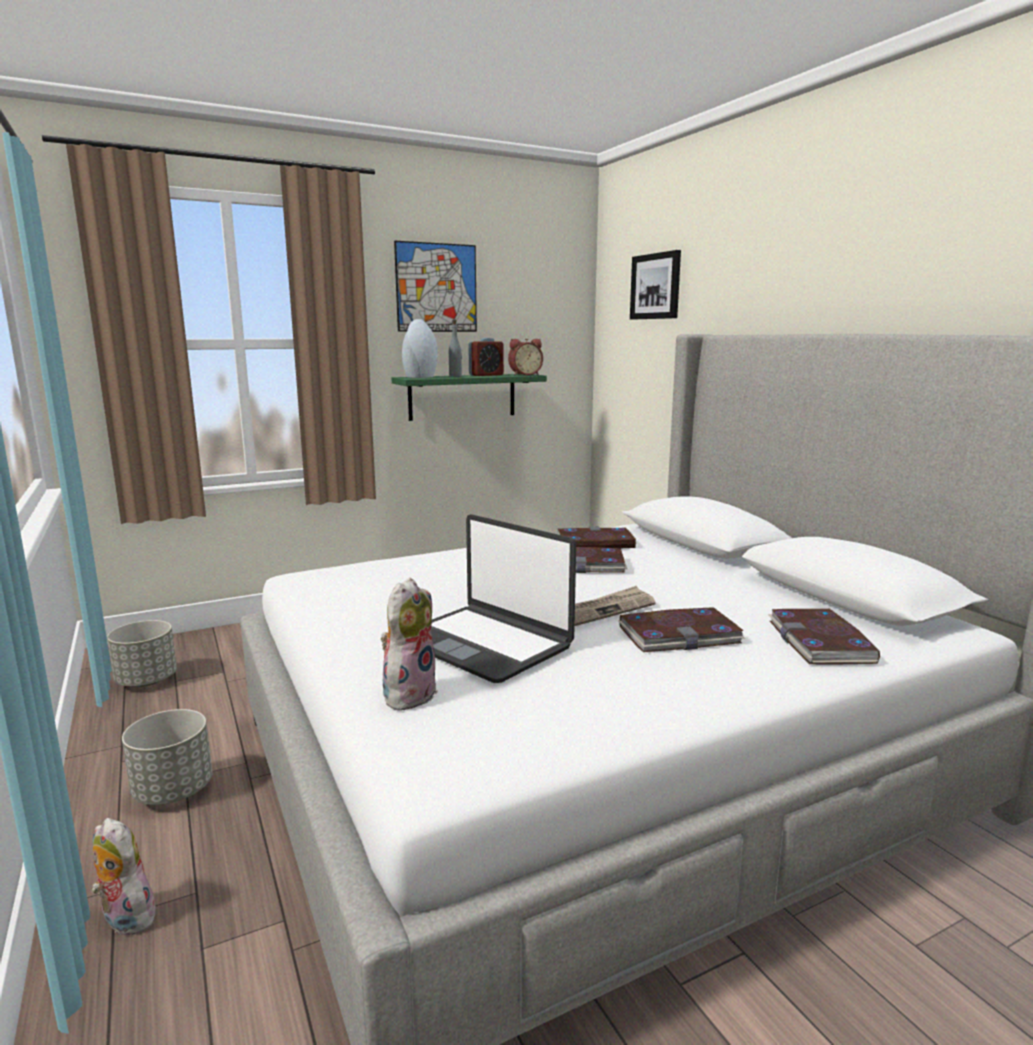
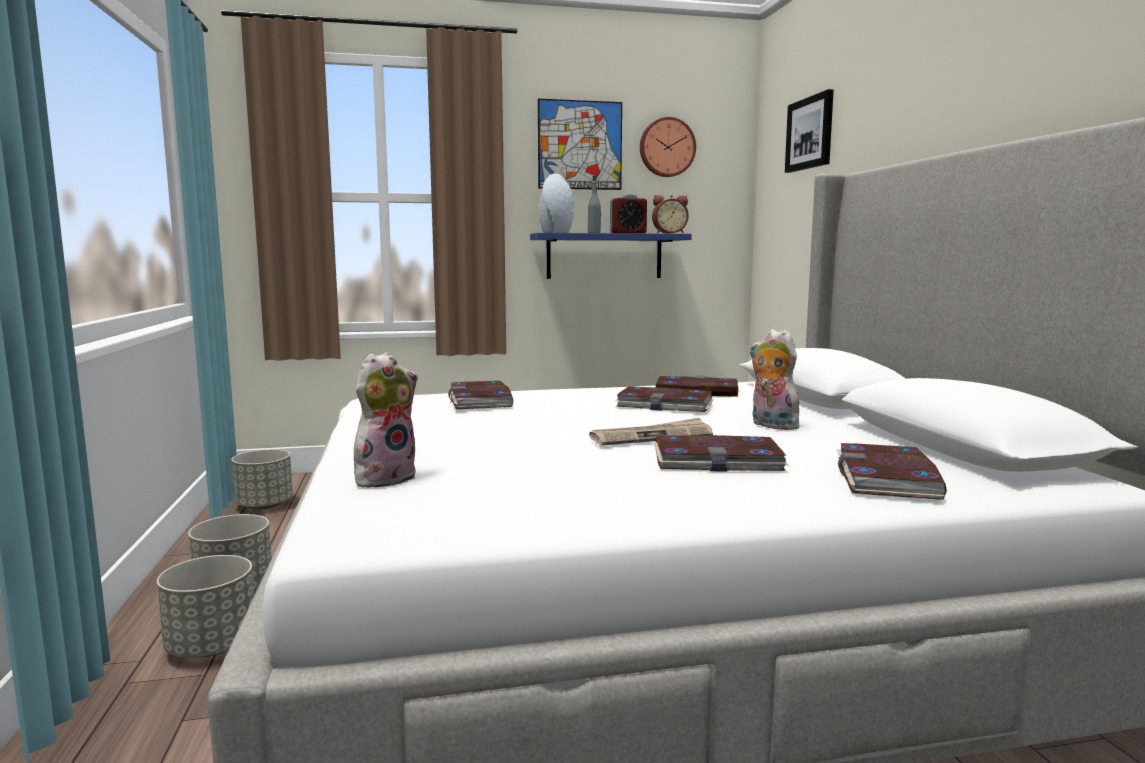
camera: 15 degrees right, 5 degrees down
(125, 918) = (134, 684): plush toy -> plush toy (771, 425)
(185, 859) = (212, 647): none -> grey planter
(413, 574) = (480, 400): none -> book
(462, 396) = (604, 256): green shelf -> blue shelf
(485, 644) = (499, 451): laptop -> none
(517, 290) = (666, 147): none -> wall clock

